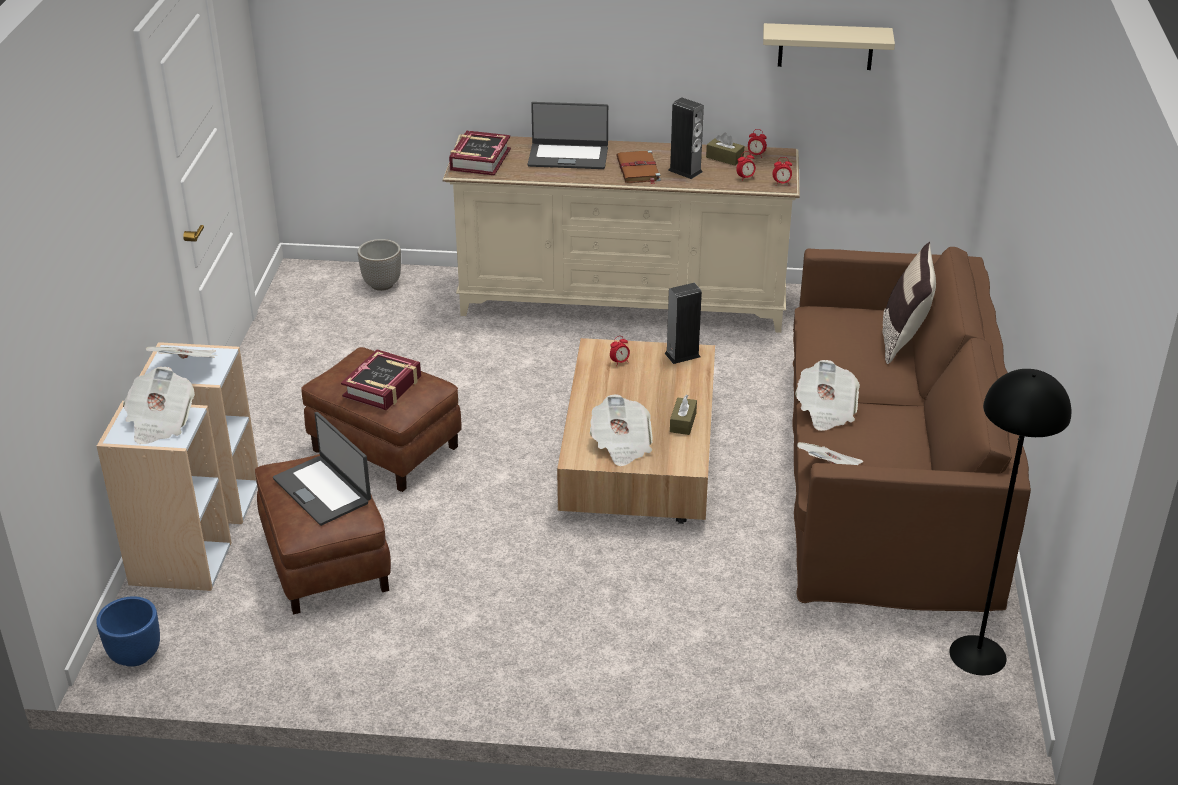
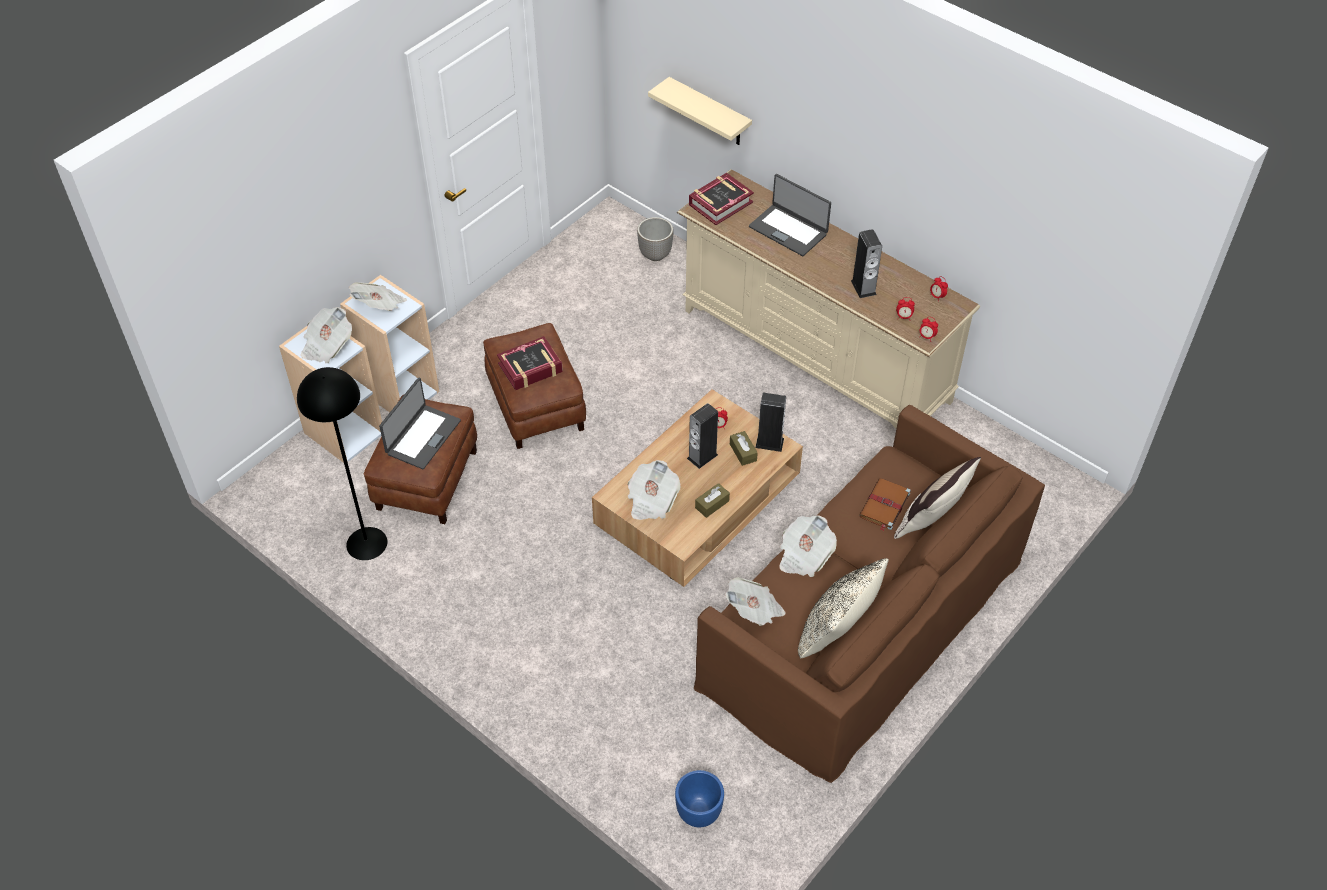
camera: 35 degrees right, 15 degrees up
(136, 654) = (270, 488): blue planter -> blue planter (699, 812)
(323, 490) = (422, 437): laptop -> laptop turned 150 degrees counterclockwise
(631, 391) = (702, 456): none -> speaker
(638, 170) = (828, 269): brown book -> brown book (884, 506)
(724, 158) = (908, 288): brown tissue box -> brown tissue box (743, 452)
(825, 46) = (1016, 235): beige shelf -> beige shelf (709, 113)
(924, 455) = (836, 635): none -> beige pillow
(978, 655) = (774, 805): black floor lamp -> black floor lamp (366, 544)

